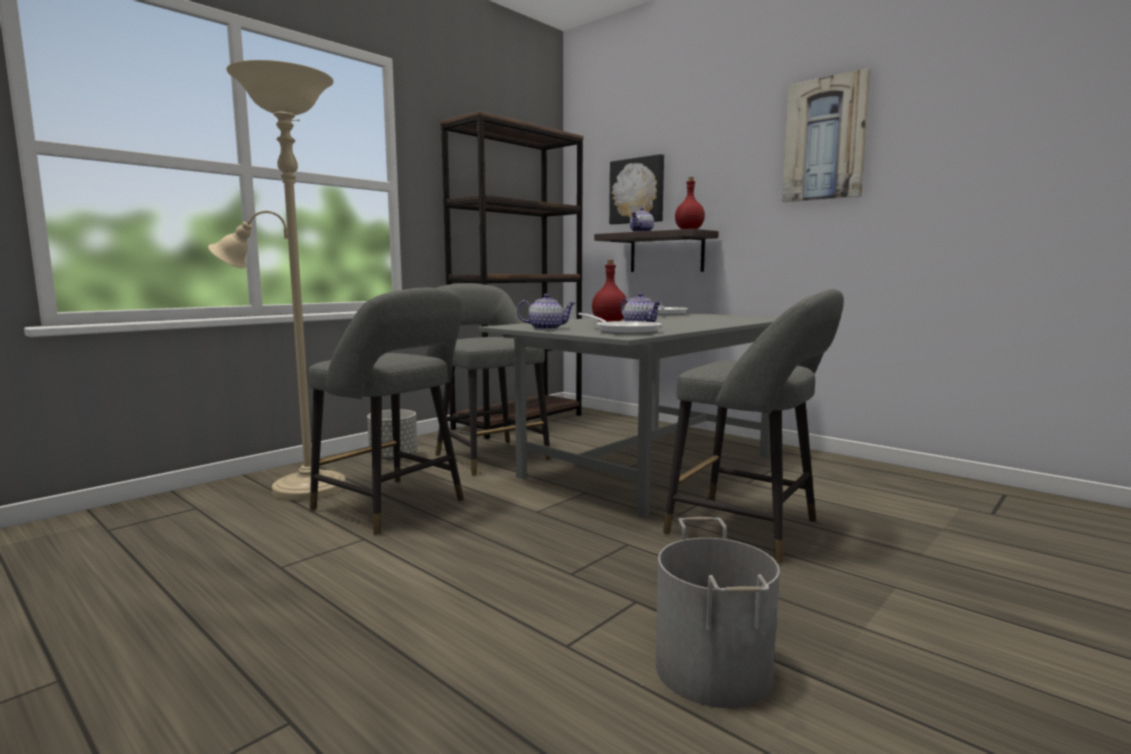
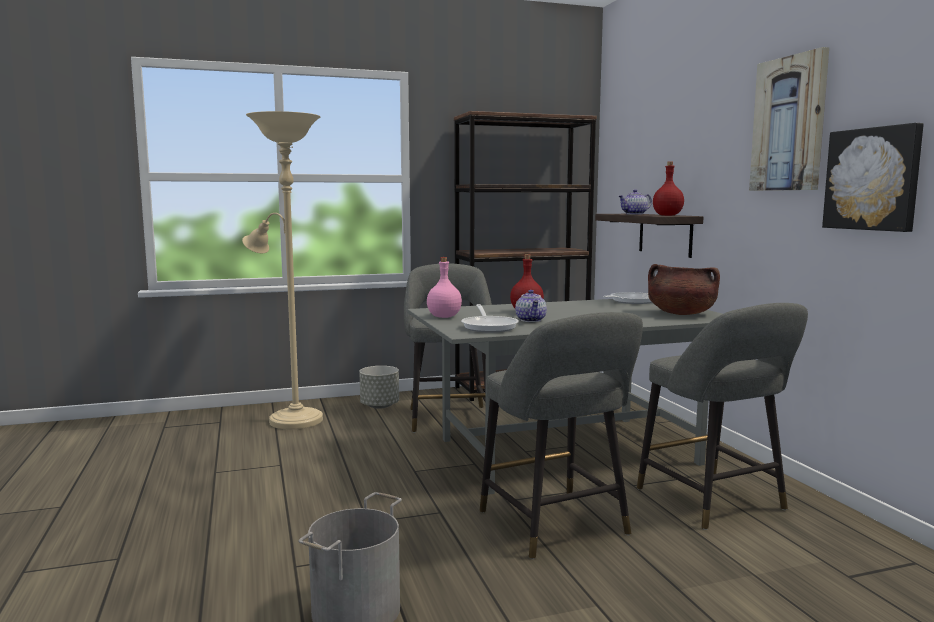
camera: 30 degrees right, 0 degrees up
(394, 507) = (327, 446): grey stool -> grey stool (715, 502)
(546, 328) = (443, 317): teapot -> pink bottle
(637, 191) = (647, 169): picture -> picture (873, 179)
(737, 317) = (681, 314): none -> brown cooking pot

